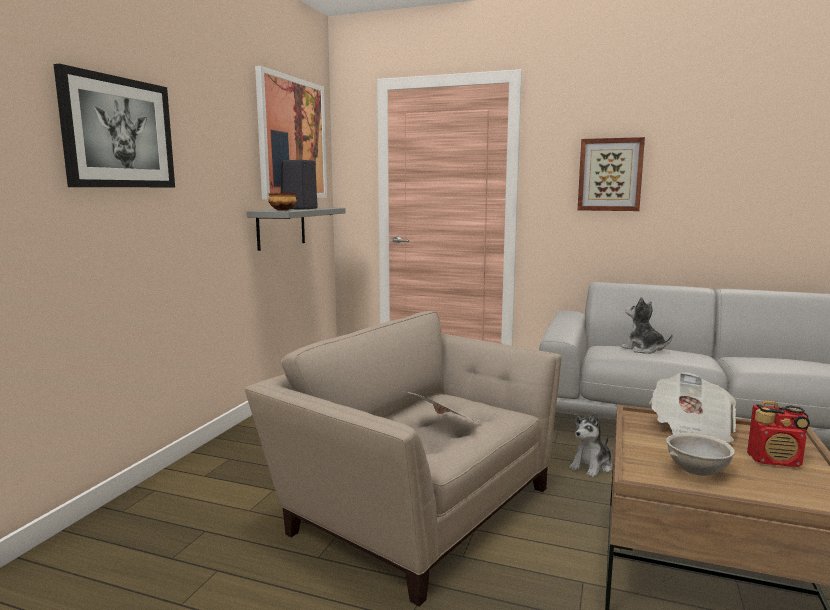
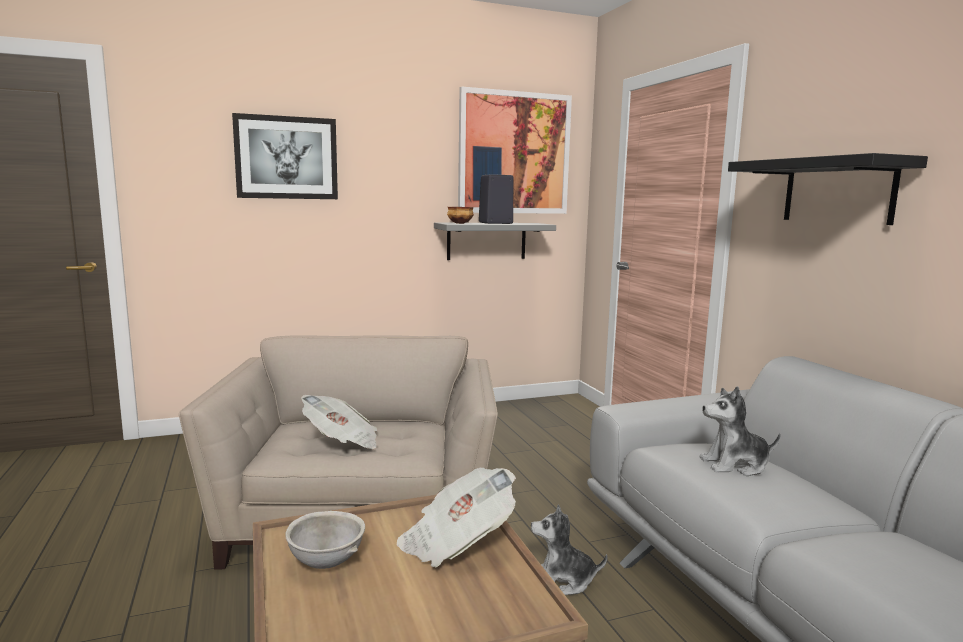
camera: 50 degrees right, 0 degrees up
(610, 175) = (838, 191): picture -> black shelf
(643, 349) = (735, 465): plush toy -> plush toy turned 105 degrees counterclockwise
(775, 460) = (418, 610): radio -> none

